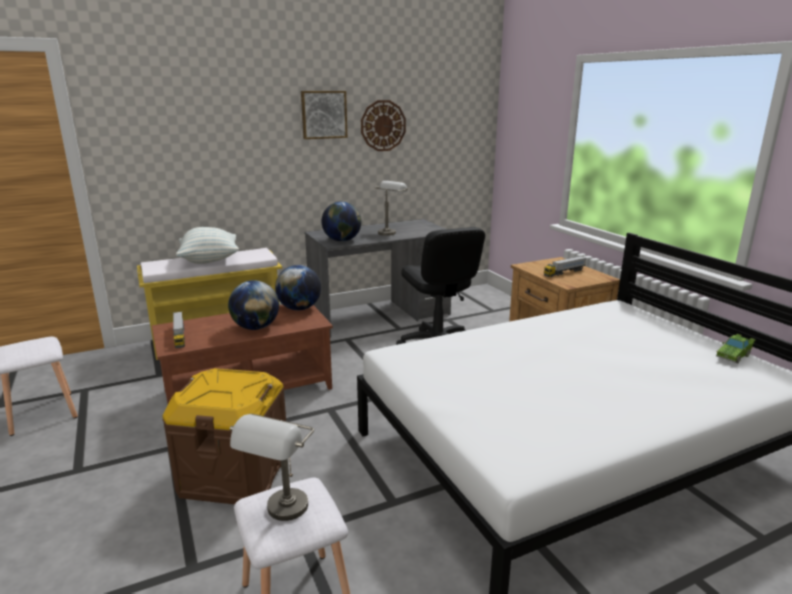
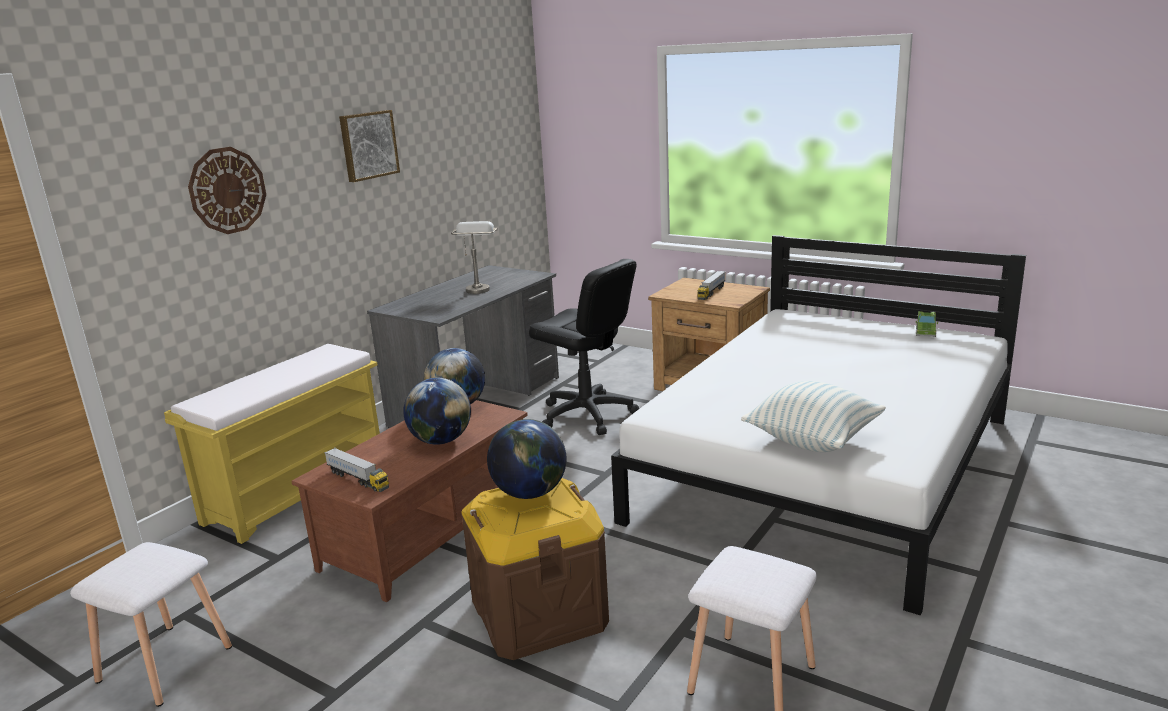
camera: 30 degrees left, 0 degrees up
(209, 260) = (278, 377): pillow -> pillow (812, 440)
(281, 516) = (758, 581): grey table lamp -> none
(342, 240) = (440, 310): globe -> globe (530, 493)
(383, 125) = (432, 150): wall clock -> wall clock (227, 190)

